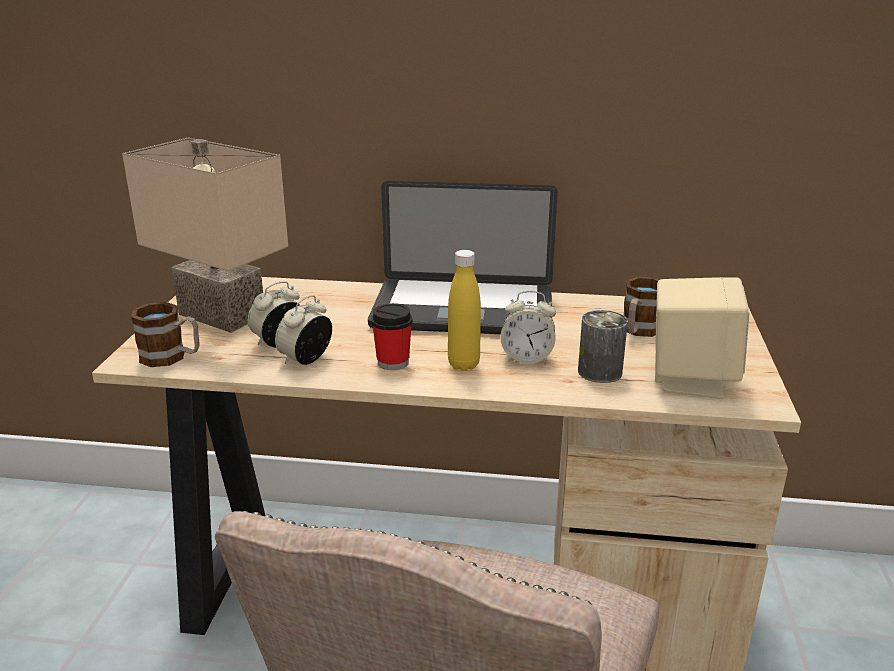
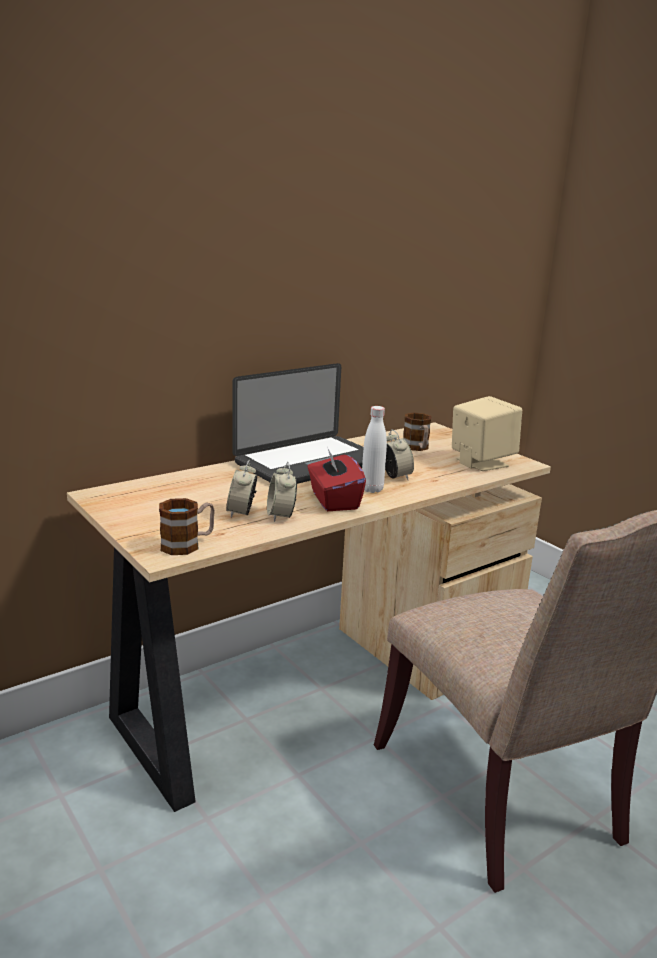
camera: 45 degrees left, 5 degrees down
(218, 316) = (158, 512): beige table lamp -> none
(393, 362) = (333, 500): cup -> red tissue box
(463, 364) = (372, 489): yellow bottle -> white bottle
(527, 359) = (395, 476): alarm clock -> alarm clock turned 75 degrees counterclockwise
(599, 372) = (440, 472): can -> none

